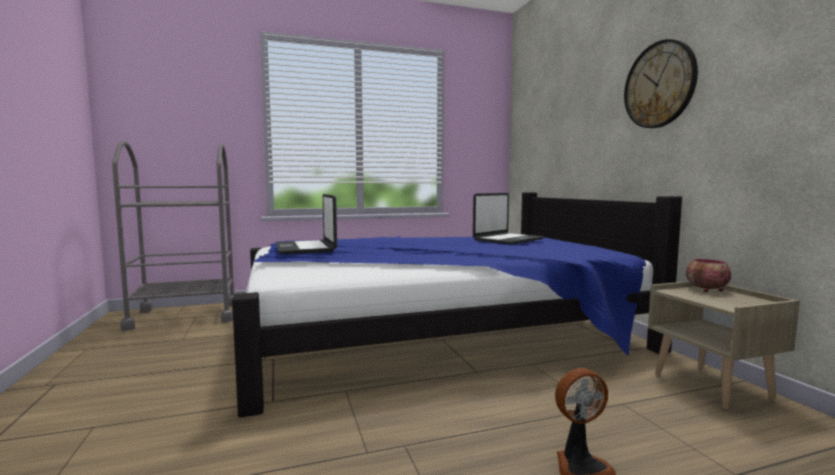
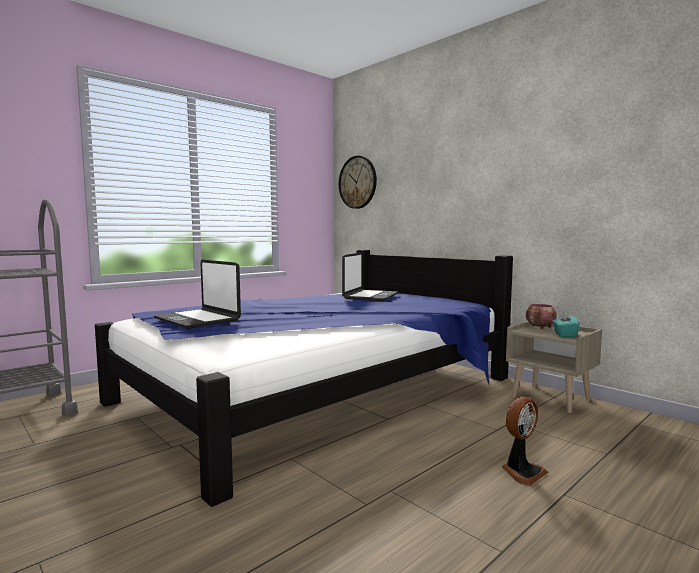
camera: 25 degrees left, 0 degrees up
(659, 85) = (489, 166): wall clock -> wall clock (357, 182)
(729, 302) = (564, 335): none -> turquoise tissue box

